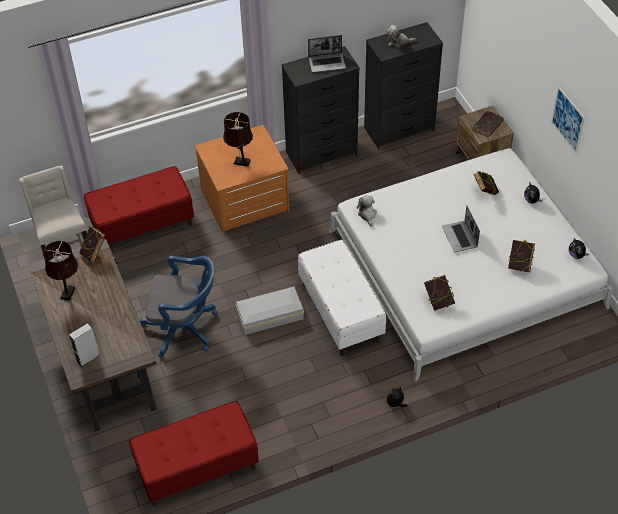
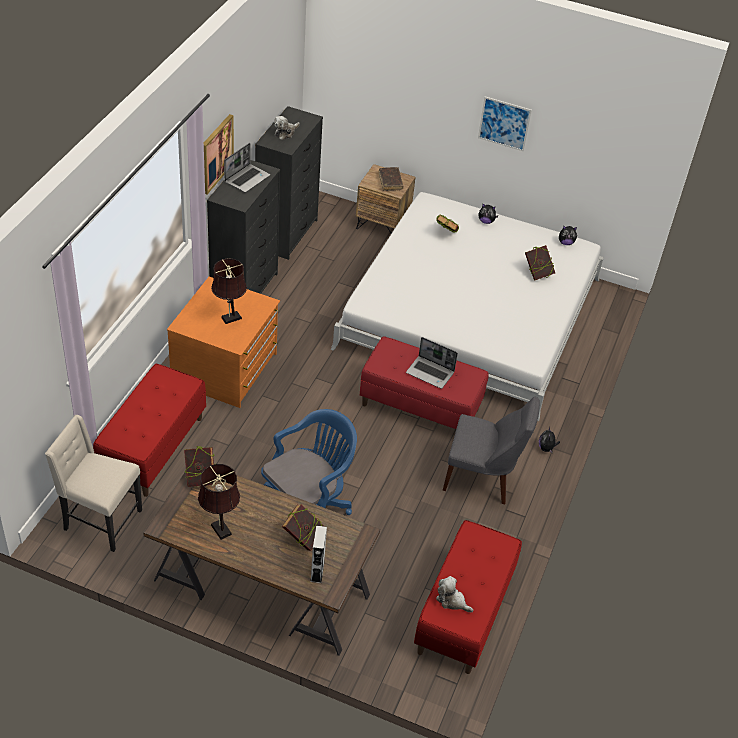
camera: 50 degrees left, 5 degrees down
(269, 315) = (365, 449): white storage box -> none
(302, 31) = (216, 153): none -> picture
(321, 391) = (482, 479): none -> grey chair
(341, 312) = (420, 407): white bench -> red bench
(367, 215) = (380, 304): plush toy -> plush toy (452, 601)
(438, 301) = (516, 337): book -> book (303, 538)
(460, 237) = (472, 279): laptop -> laptop (430, 373)

